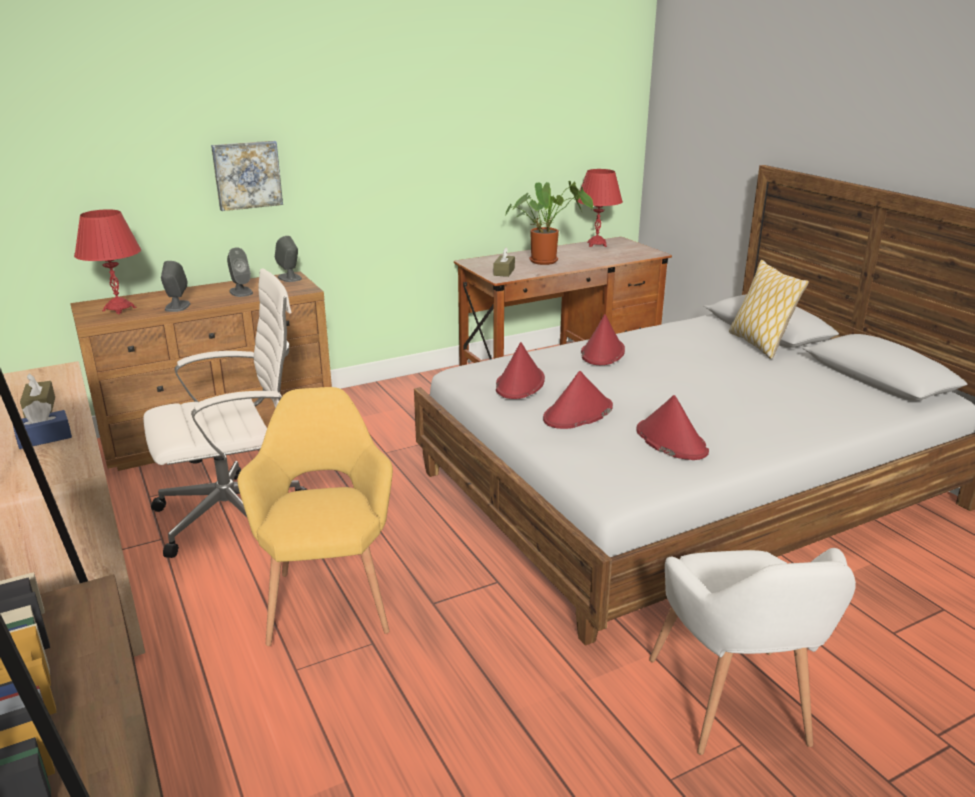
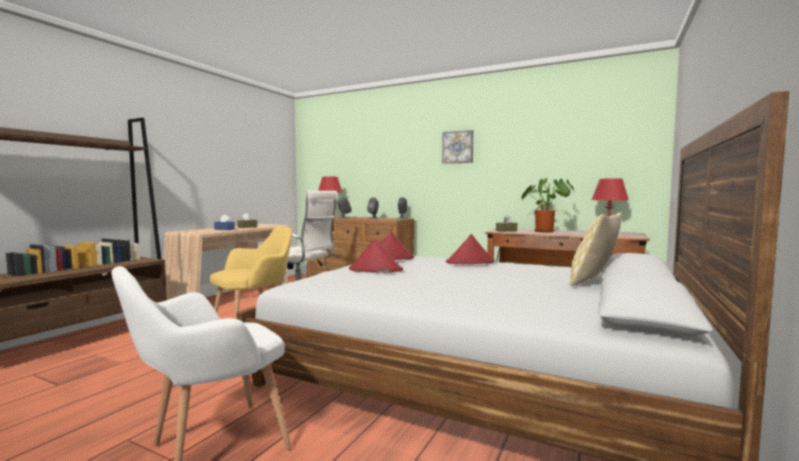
camera: 55 degrees right, 20 degrees down
(247, 175) = (397, 169): picture -> picture (458, 147)
(670, 441) = (371, 284): red hat -> none

